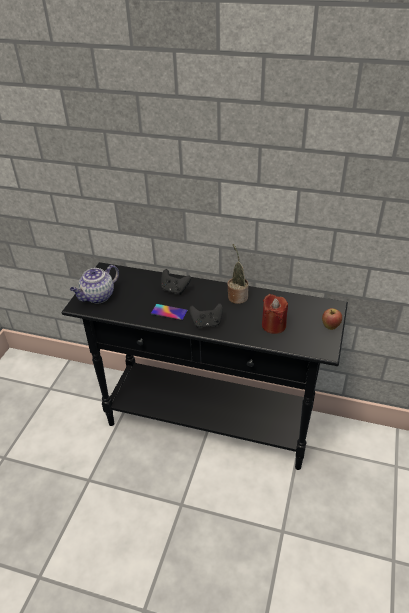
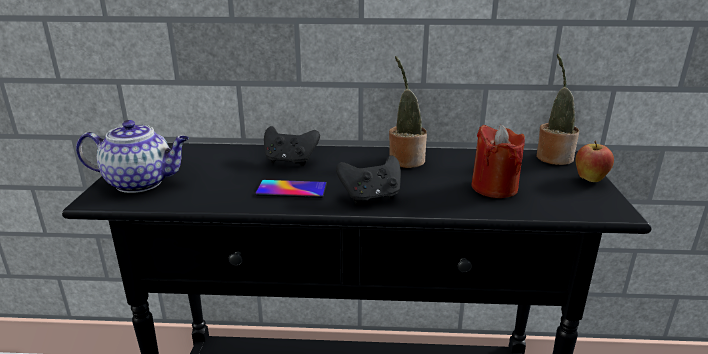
camera: 15 degrees left, 15 degrees down
(97, 297) = (141, 182): teapot -> teapot turned 120 degrees counterclockwise
(323, 305) = (553, 157): none -> potted plant

